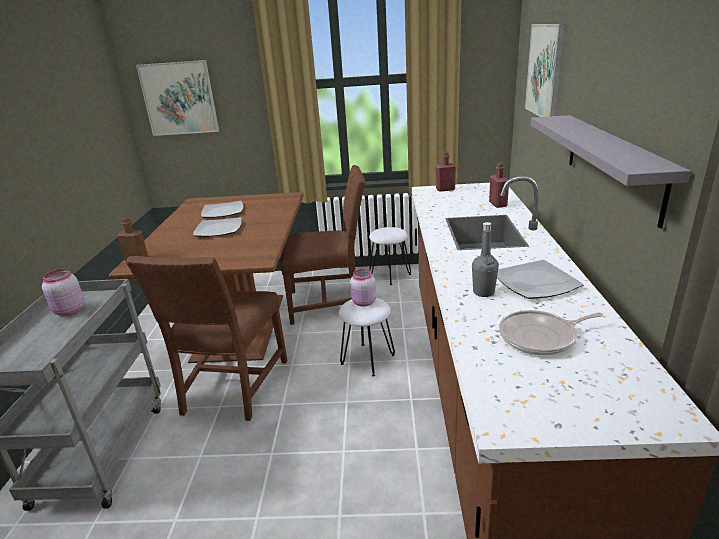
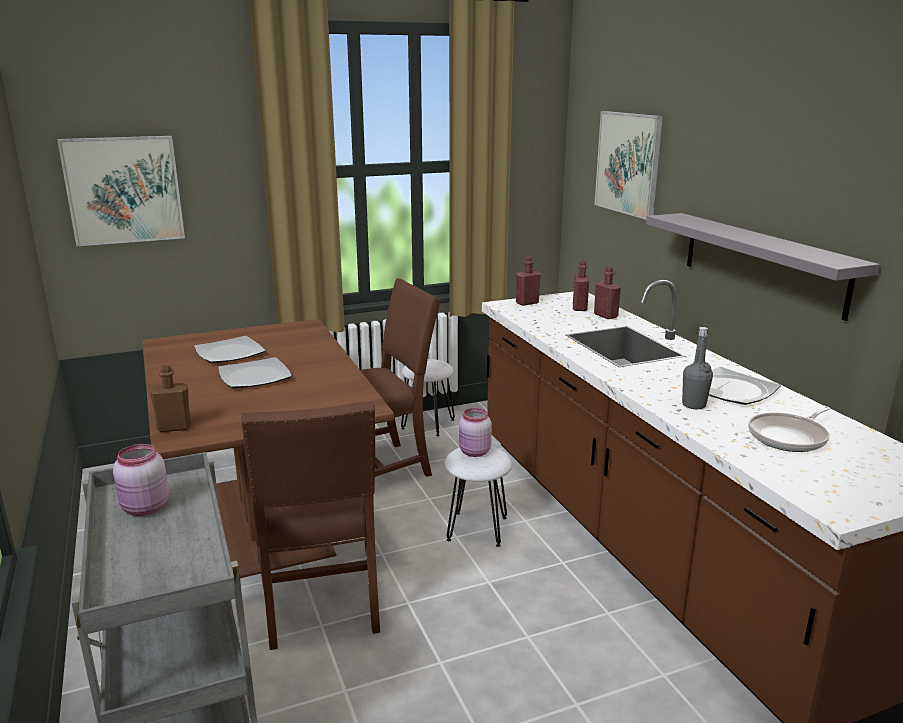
camera: 25 degrees left, 5 degrees down
(483, 196) = (579, 308): none -> red bottle

